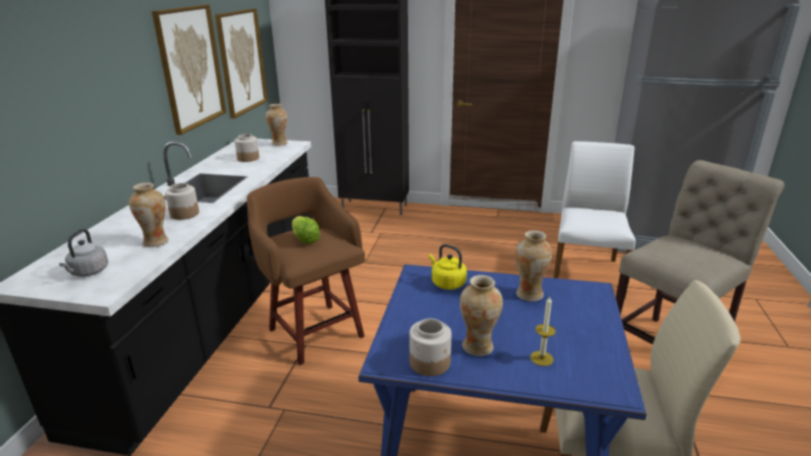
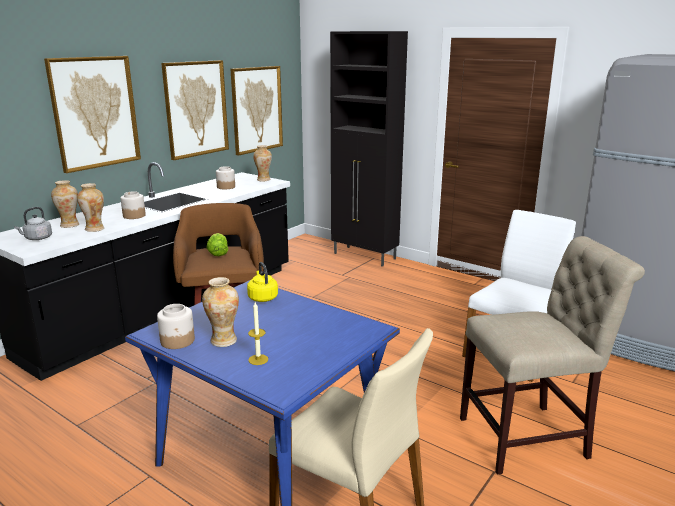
camera: 25 degrees right, 5 degrees down
(93, 85) = (95, 112): none -> picture
(529, 294) = (314, 319): vase -> vase (69, 225)

